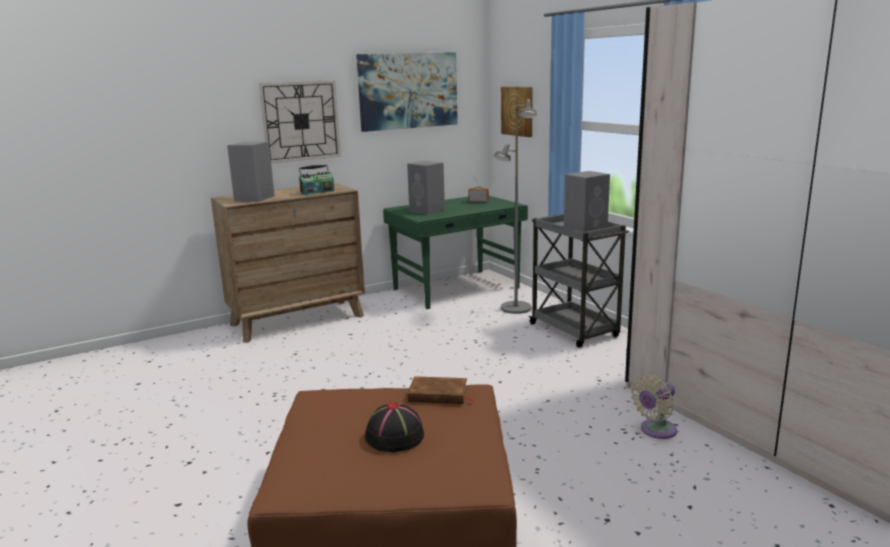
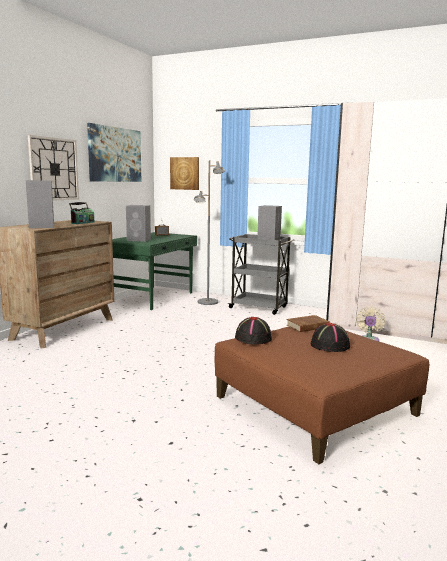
camera: 35 degrees left, 5 degrees down
(333, 396) = (253, 338): none -> black hat

